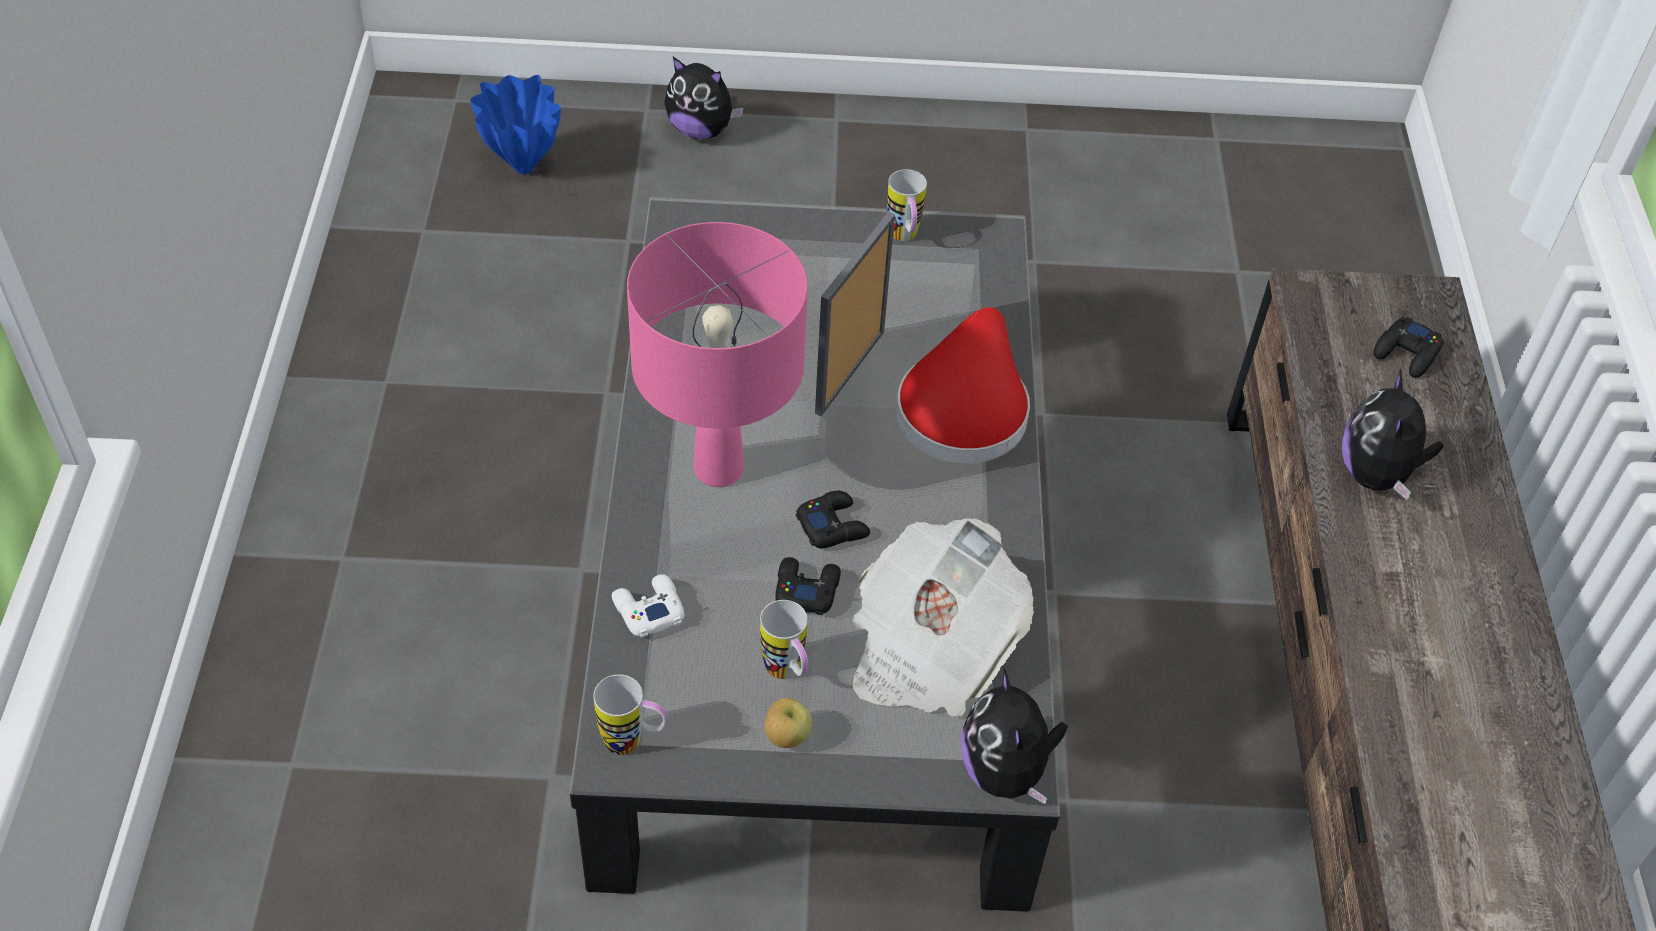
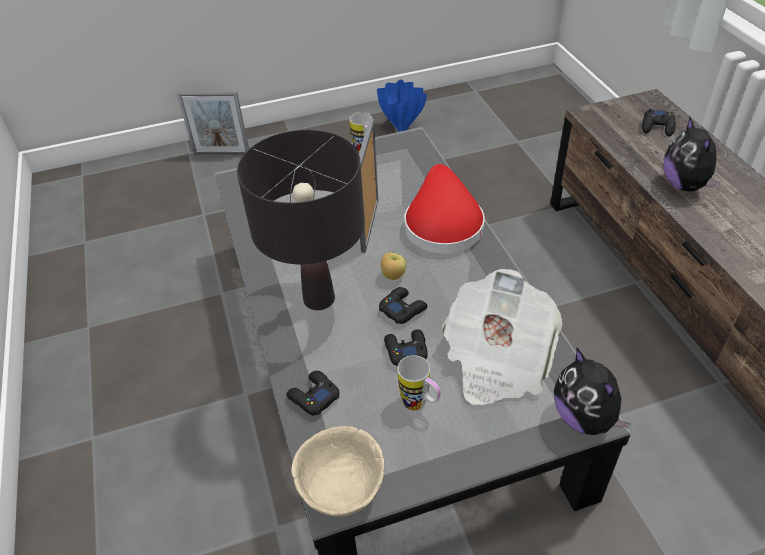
camera: 15 degrees left, 5 degrees down
(523, 166) = (131, 195): blue vase -> blue vase (401, 129)
(633, 743) = (342, 487): mug -> beige bowl
(648, 610) = (313, 396): white game controller -> black game controller
(701, 130) = (221, 153): plush toy -> picture frame
(718, 469) = (318, 299): pink table lamp -> black table lamp
(786, 737) = (440, 446): apple -> apple (393, 276)

